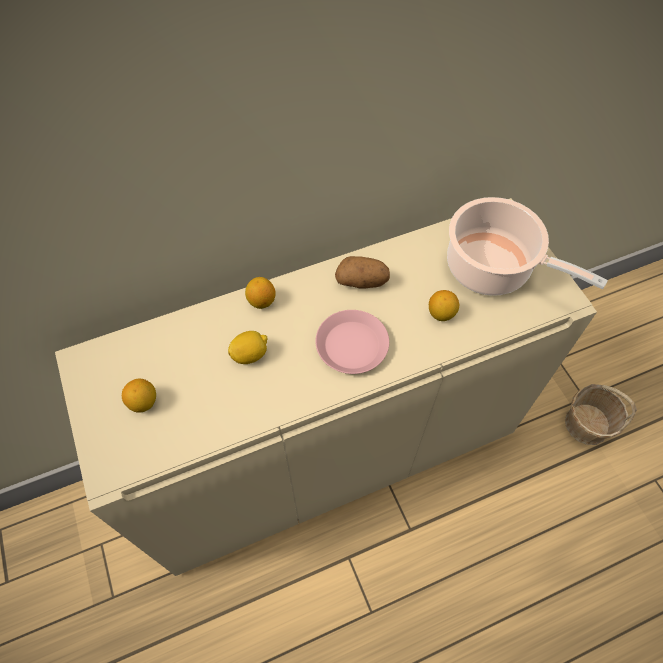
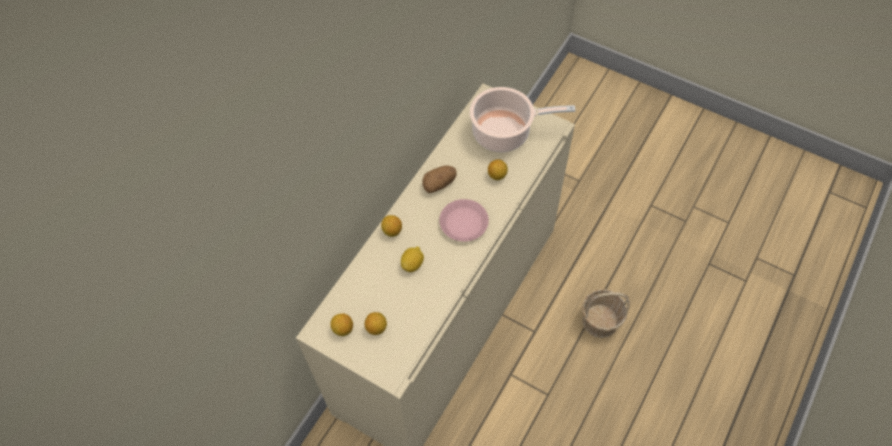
camera: 35 degrees left, 0 degrees up
(108, 377) = (343, 329): none -> lemon
(586, 424) = (591, 196): basket -> basket (600, 321)

